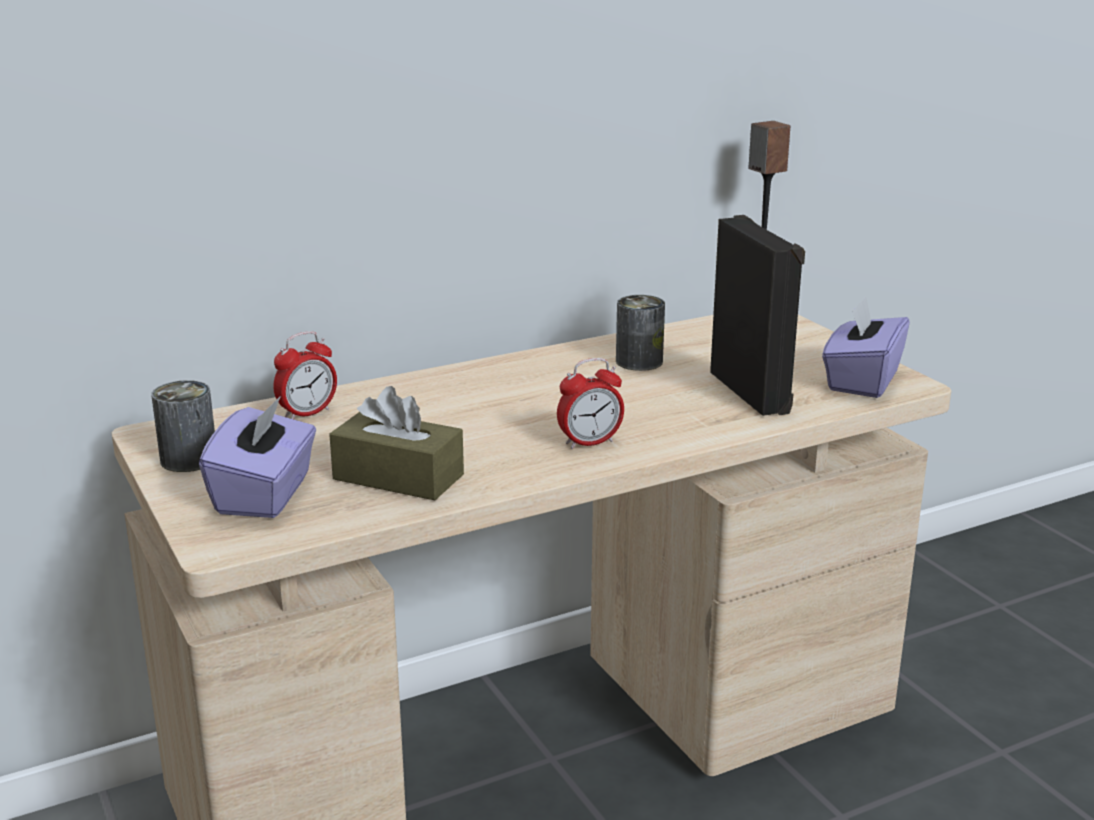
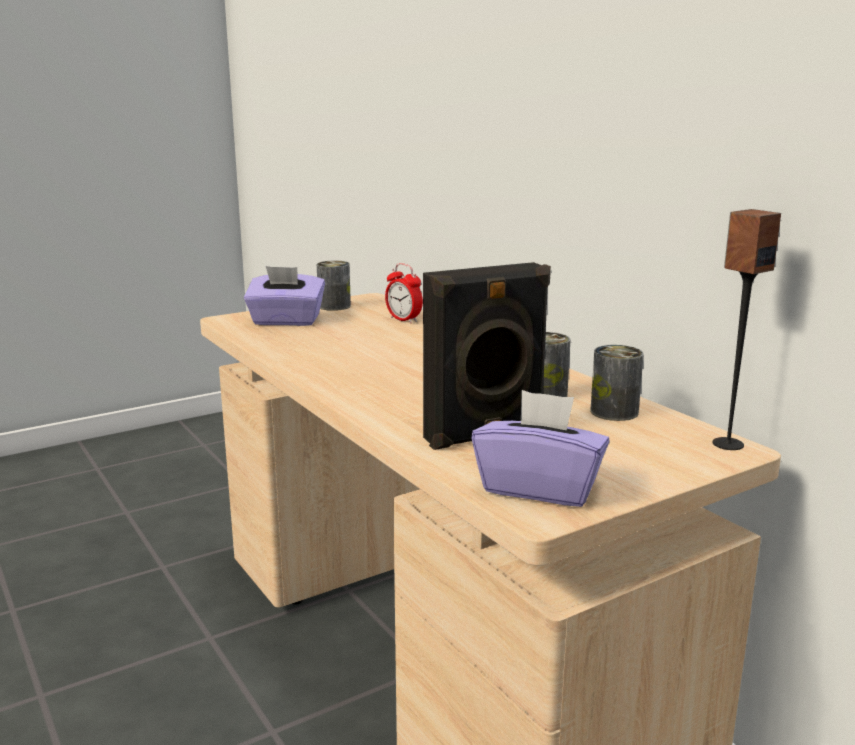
camera: 85 degrees right, 5 degrees down
(398, 477) = (306, 342): brown tissue box -> none
(589, 442) = (360, 383): alarm clock -> none
(685, 340) = (614, 412): none -> can

